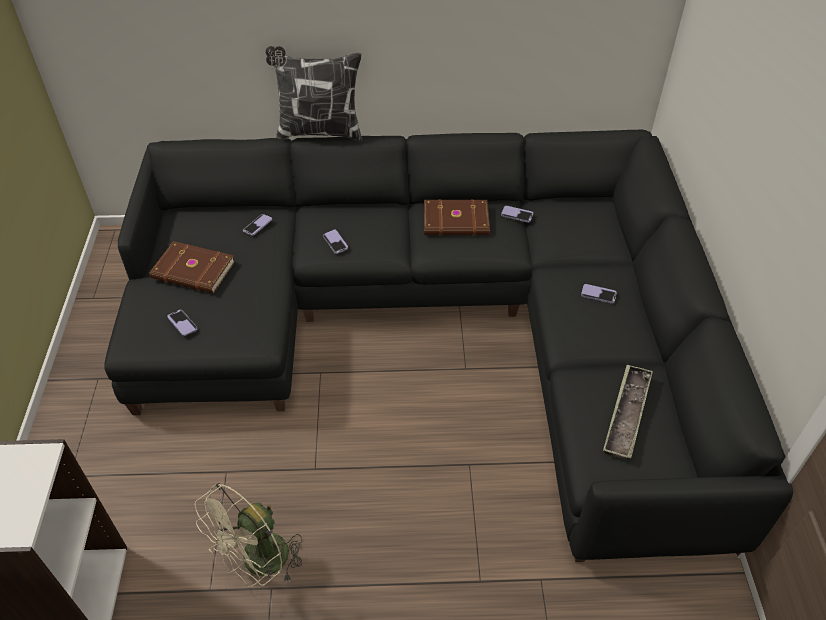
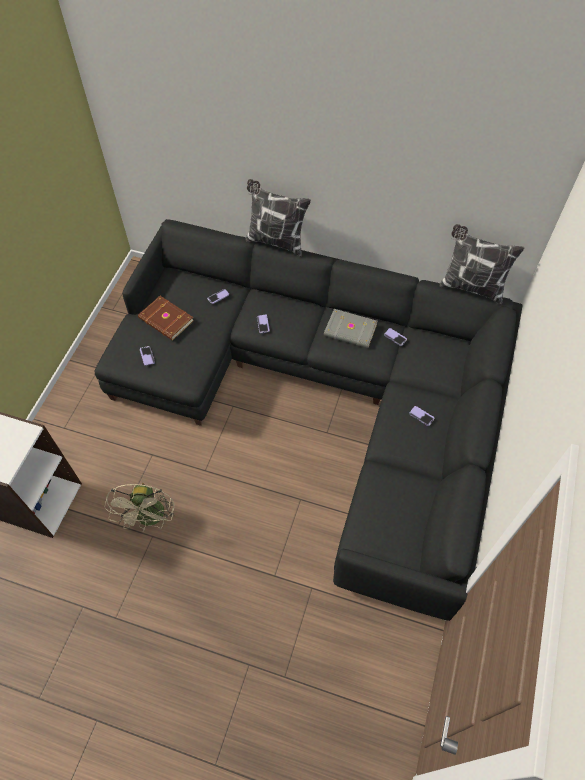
camera: 20 degrees right, 10 degrees up
(258, 564) = (150, 519): beige fan -> beige fan turned 60 degrees counterclockwise
(456, 221) = (350, 331): brown book -> grey book
(592, 126) = (471, 287): none -> pillow
(626, 414) = (396, 508): tray -> none

